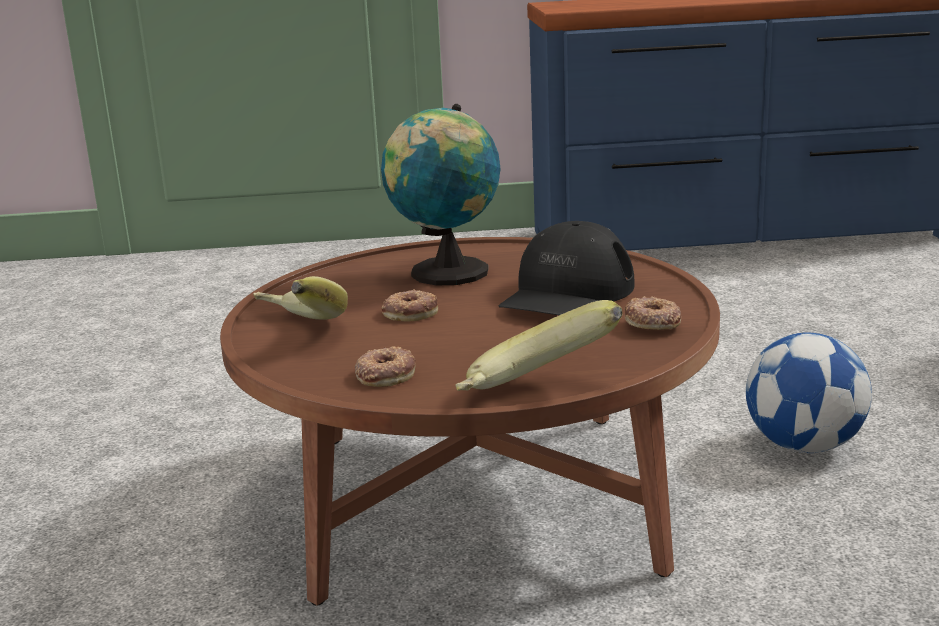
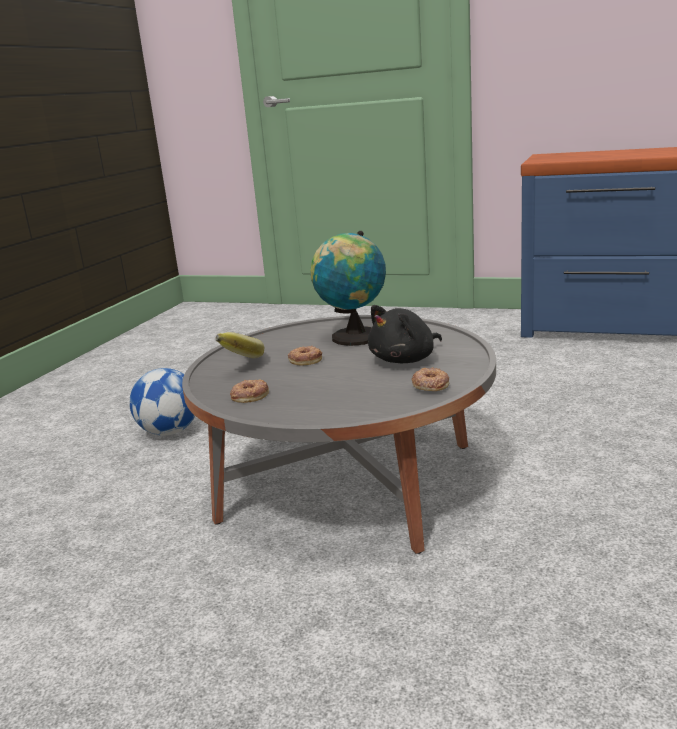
camera: 25 degrees right, 0 degrees up
(478, 499) = (348, 482): brown coffee table -> grey coffee table
(537, 392) = (309, 419): banana -> none
(567, 294) = (405, 360): black cap -> black plush toy
(804, 446) = (586, 488): football -> football (169, 432)

